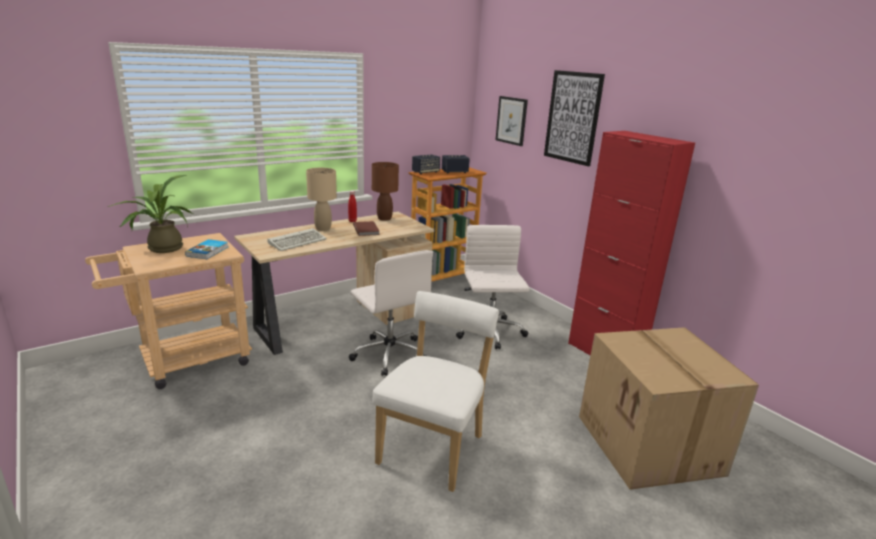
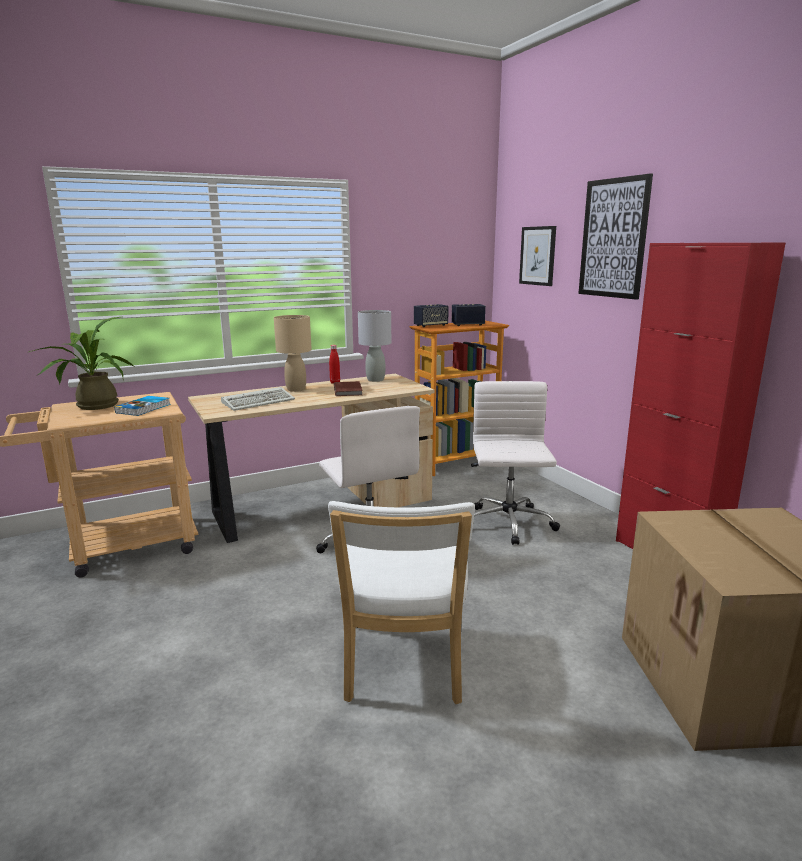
camera: 10 degrees right, 5 degrees down
(384, 218) = (375, 380): brown table lamp -> grey table lamp
(434, 446) = (403, 667): white chair -> white chair turned 150 degrees clockwise

